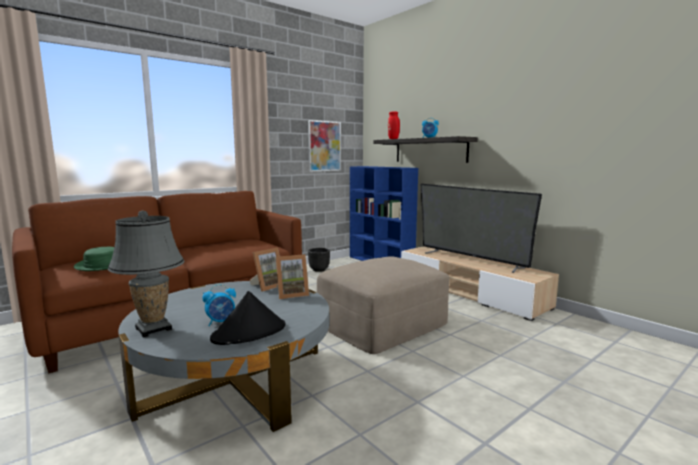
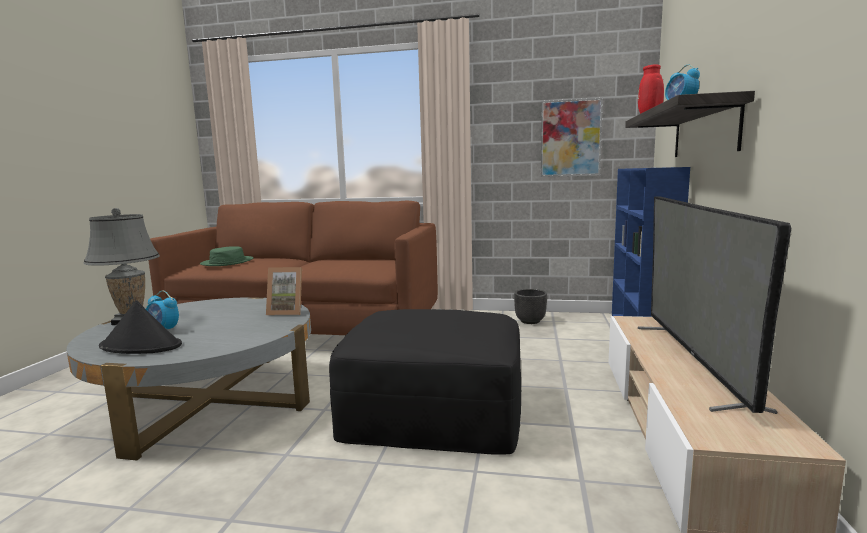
camera: 50 degrees right, 0 degrees up
(292, 294) = (273, 325): picture frame -> none
(382, 323) = (433, 412): beige ottoman -> black ottoman

